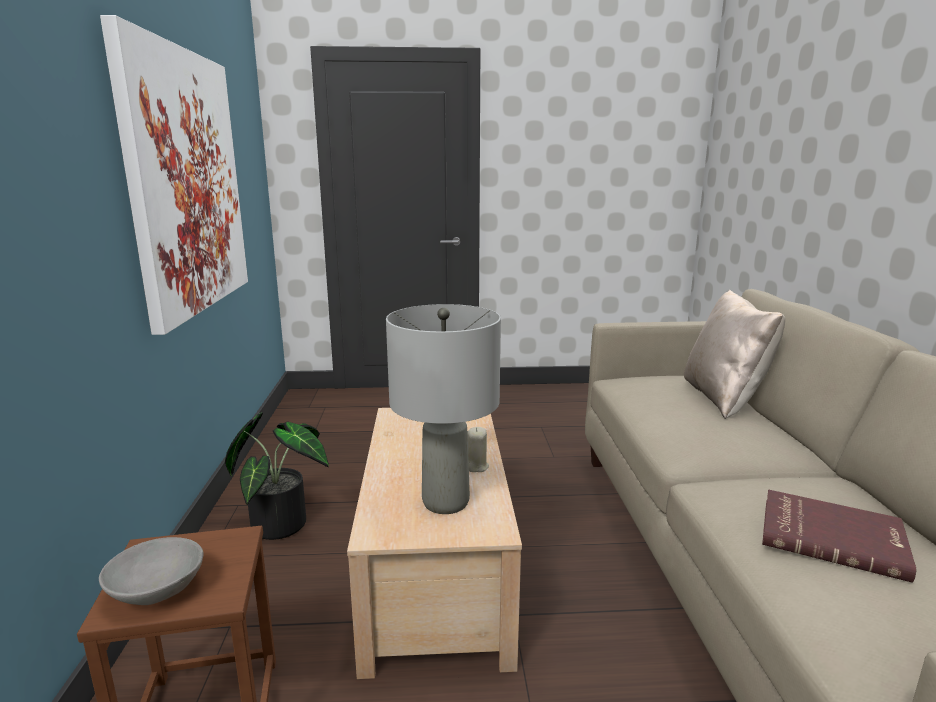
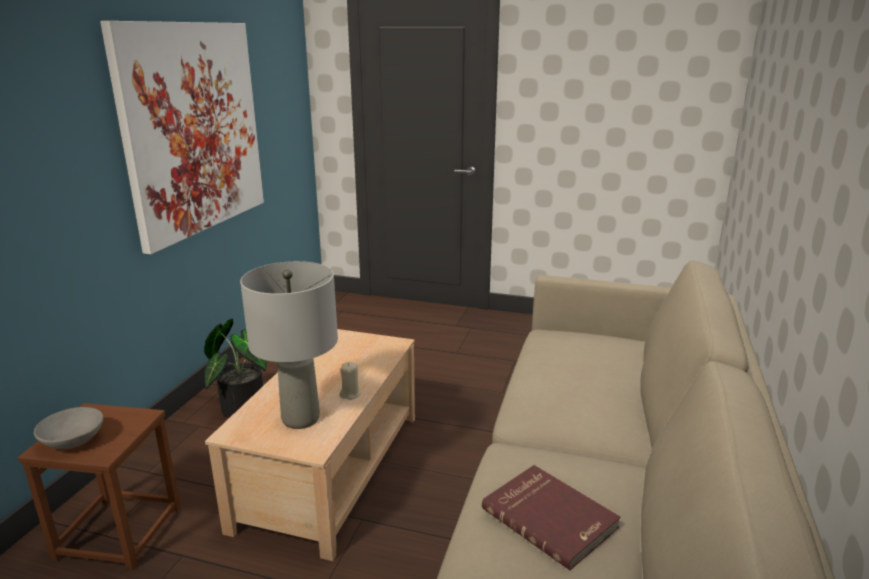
camera: 20 degrees right, 5 degrees up
(724, 398) = (622, 369): beige pillow -> none

